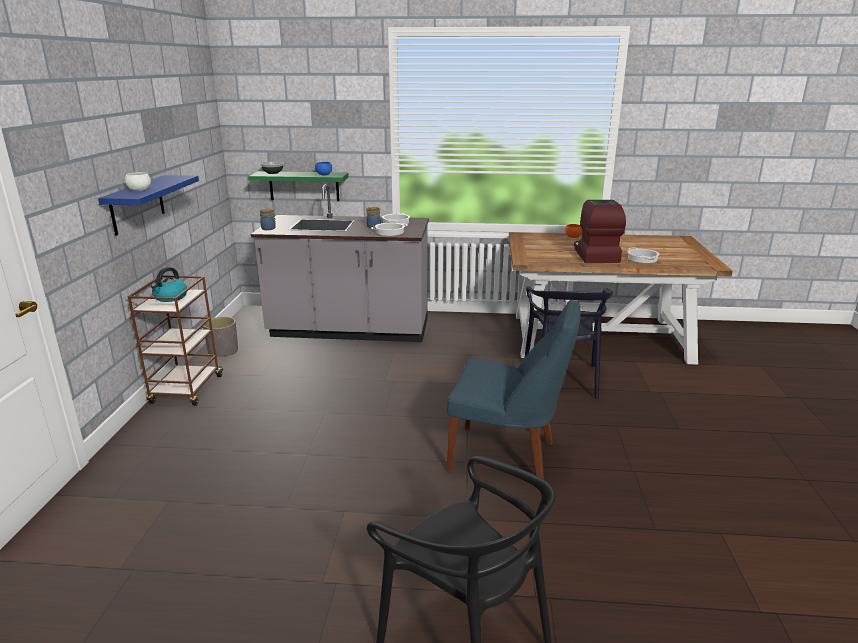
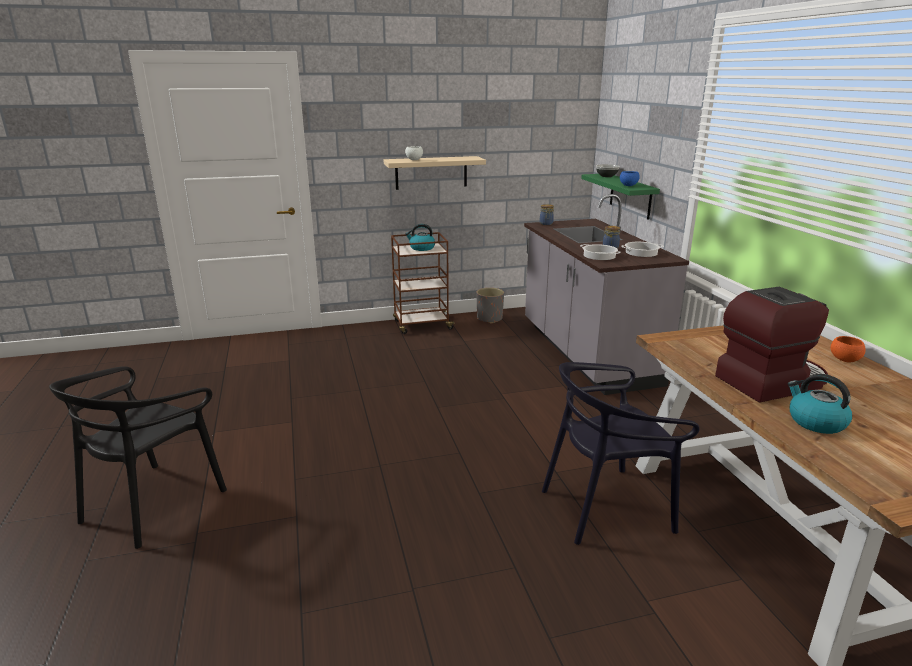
camera: 70 degrees right, 0 degrees up
(137, 204) = (431, 172): blue shelf -> beige shelf
(507, 456) = (401, 487): blue chair -> none
(642, 259) = (815, 422): cooking pot -> kettle

